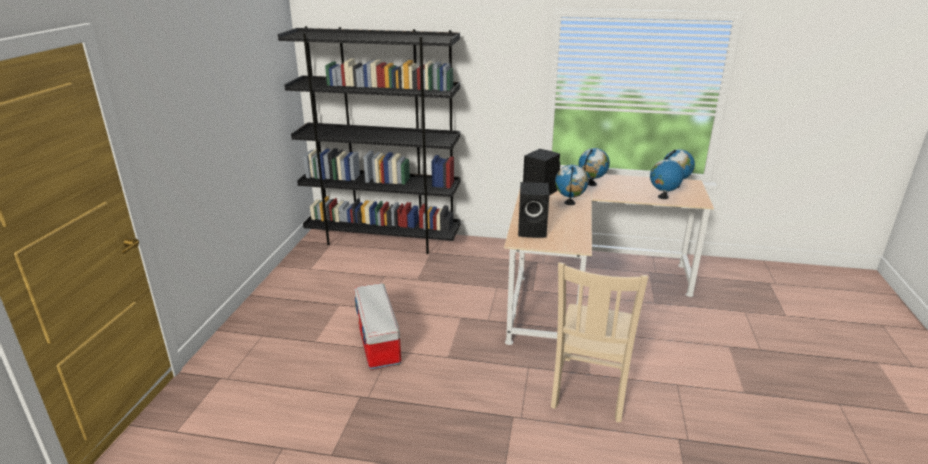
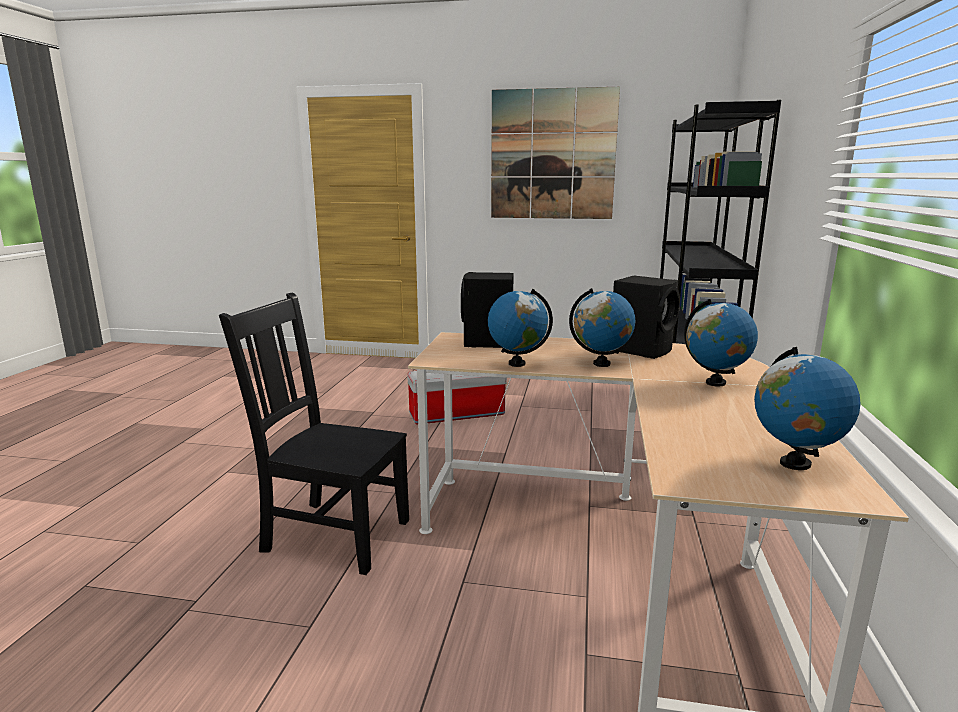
camera: 90 degrees right, 10 degrees down
(218, 83) = (552, 155): none -> picture
(589, 390) = (332, 534): beige chair -> black chair
(662, 197) = (688, 438): globe -> globe (517, 363)

